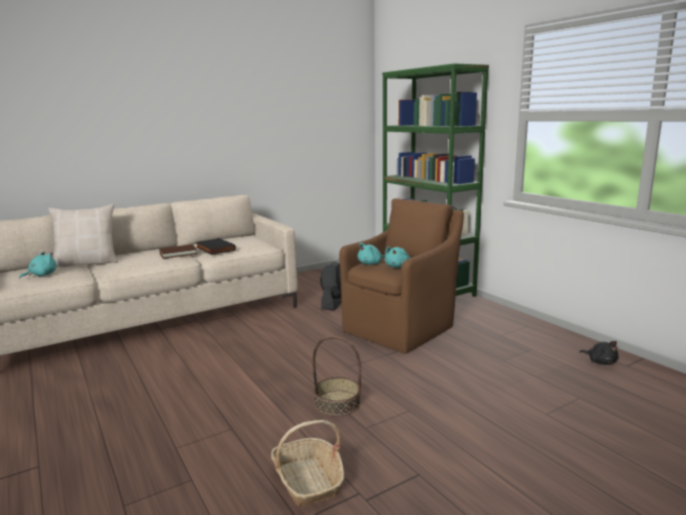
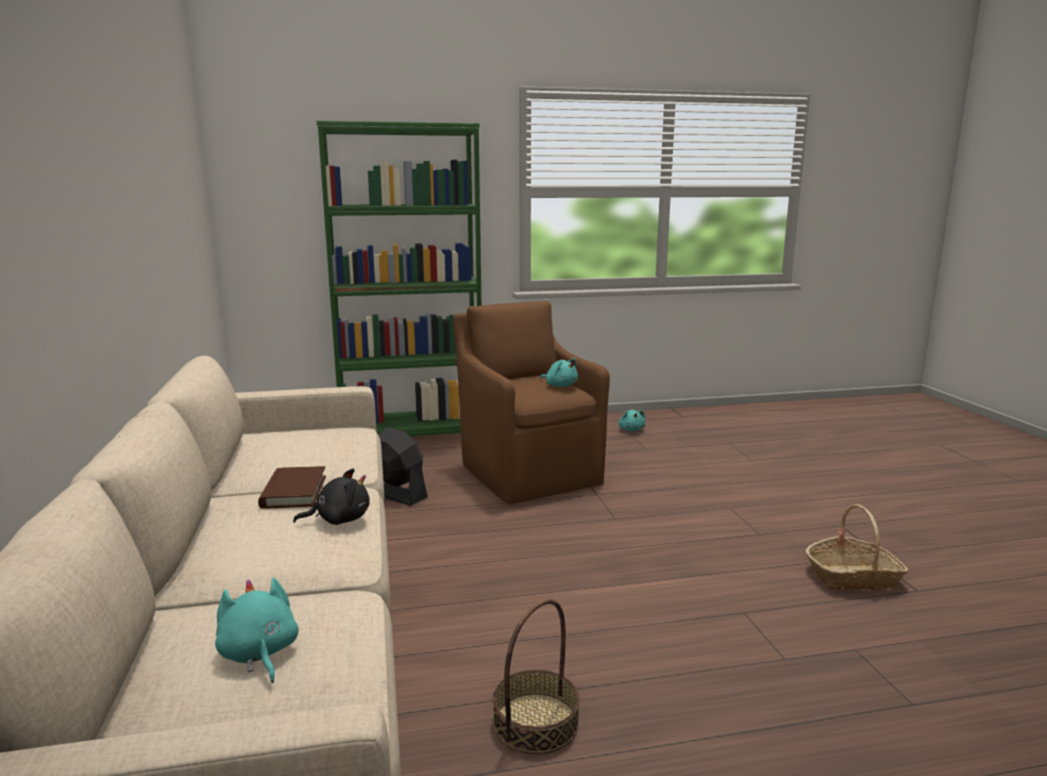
camera: 70 degrees left, 0 degrees up
(87, 263) = (203, 594): beige pillow -> none
(214, 249) = (313, 462): black book -> none
(337, 403) = (702, 539): basket -> basket (536, 722)
(371, 264) = (532, 393): turquoise plush toy -> turquoise plush toy (631, 429)
(600, 362) = (670, 421): black plush toy -> black plush toy (339, 519)

